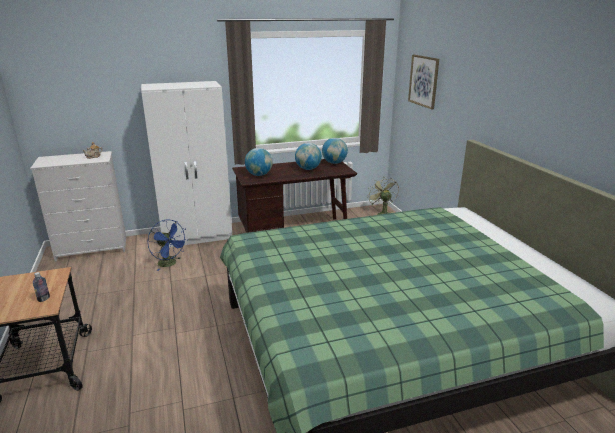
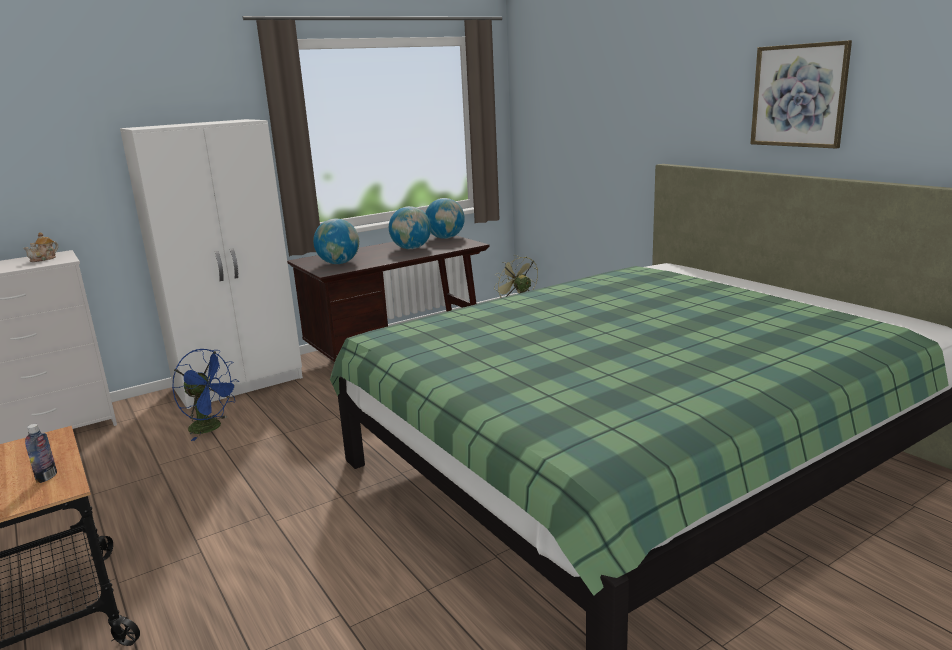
camera: 15 degrees left, 5 degrees down
(424, 81) = (563, 100): picture -> picture (799, 96)

